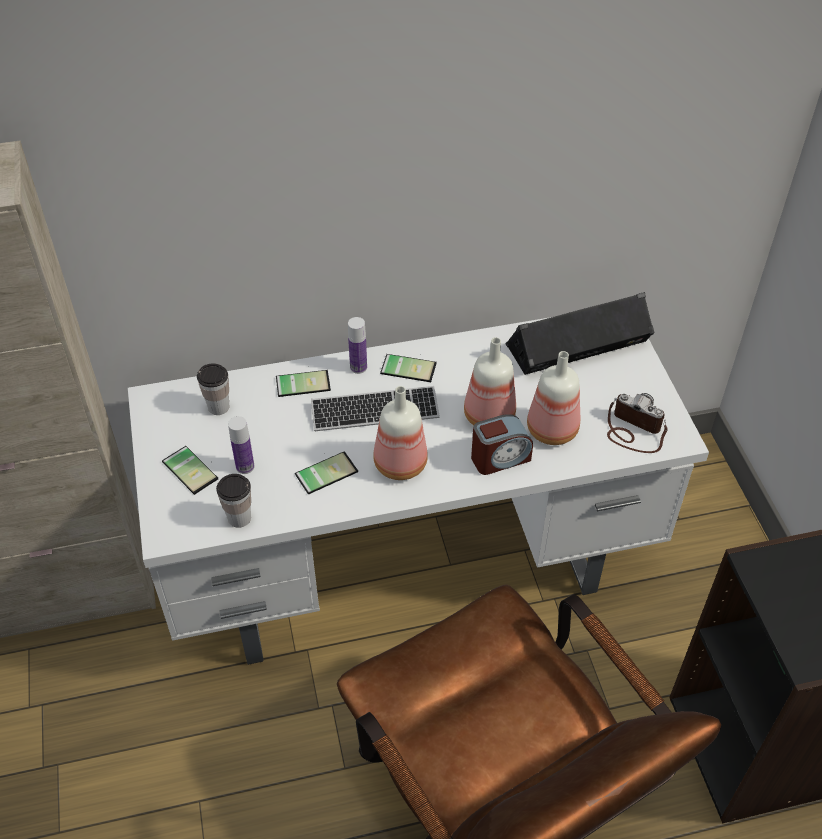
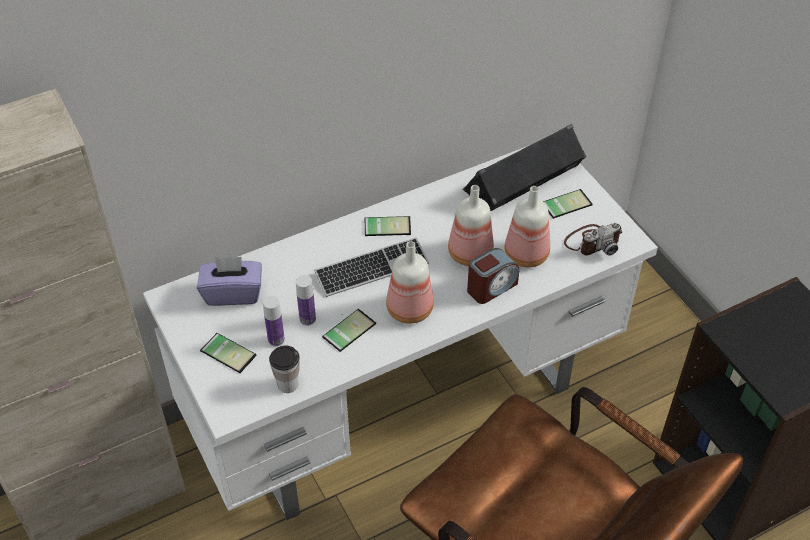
camera: 15 degrees left, 0 degrees up
(218, 407) = (233, 293): cup -> purple tissue box
(302, 381) = (299, 256): phone -> phone (565, 202)
(358, 367) = (344, 234): bottle -> bottle (307, 319)
(633, 430) = (592, 242): camera -> camera turned 135 degrees clockwise

